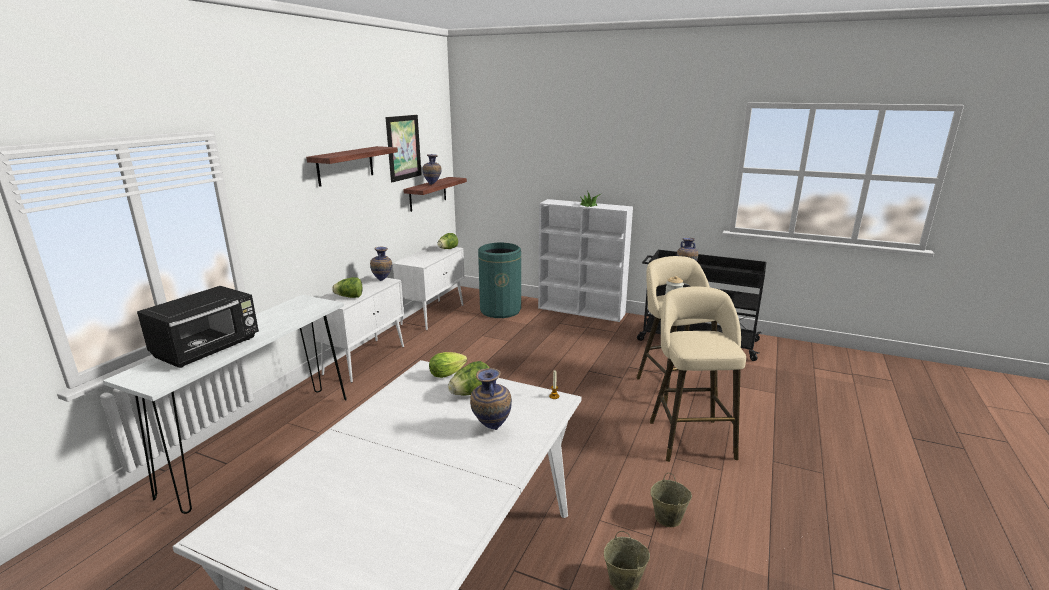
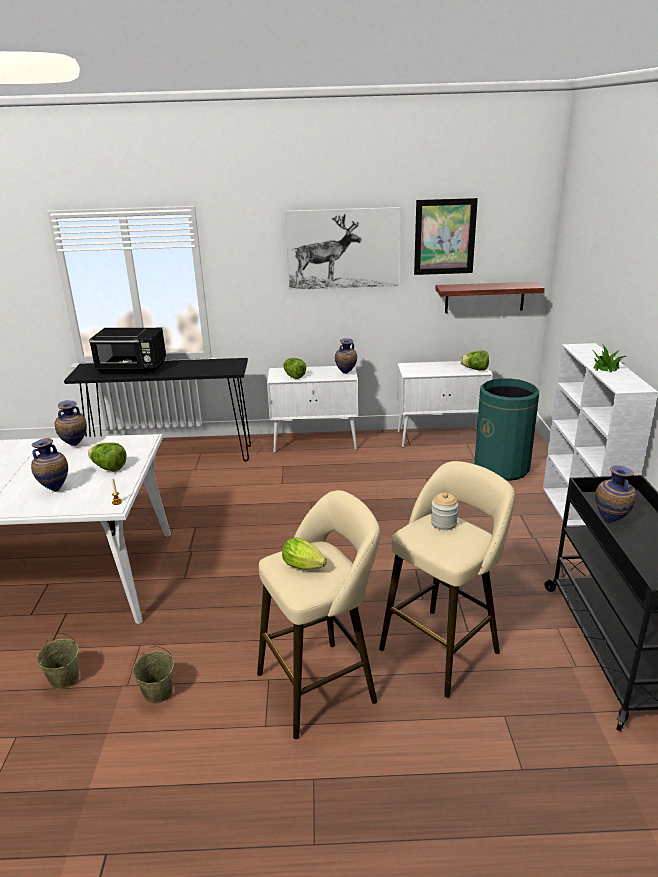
camera: 65 degrees right, 5 degrees up
(263, 442) = (171, 456): white console table -> black console table
(345, 165) = (343, 249): shelf -> picture
(433, 184) = (477, 287): vase -> vase (75, 446)
(449, 374) = (140, 450): lettuce -> lettuce (306, 567)

